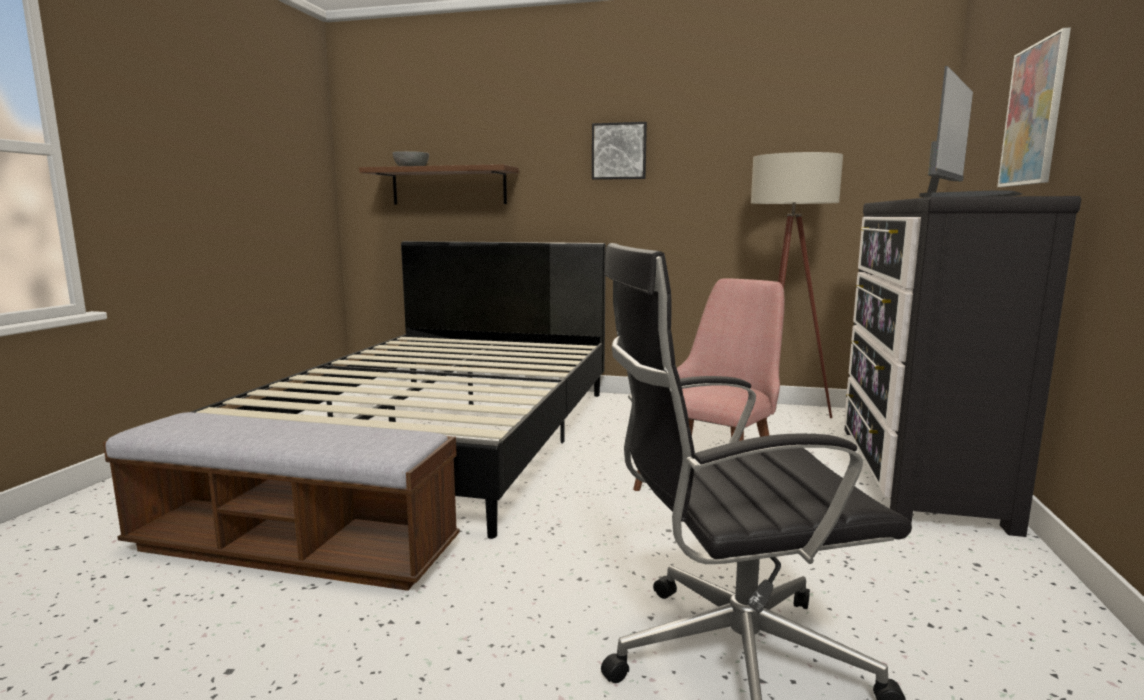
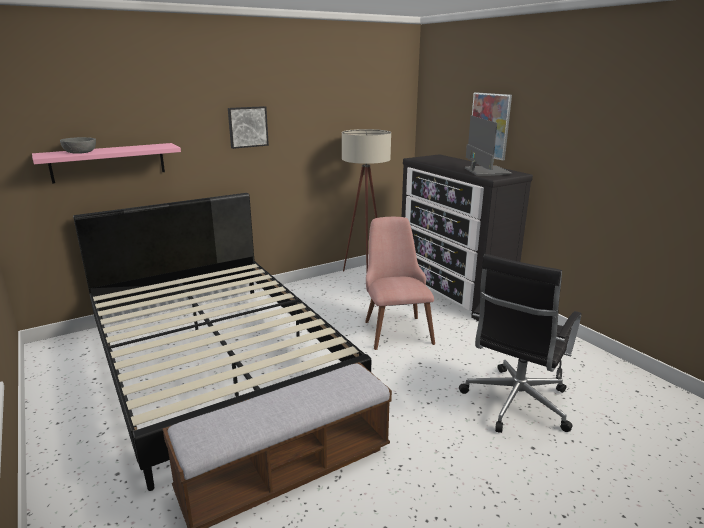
camera: 45 degrees left, 10 degrees up
(448, 186) = (108, 162): brown shelf -> pink shelf

